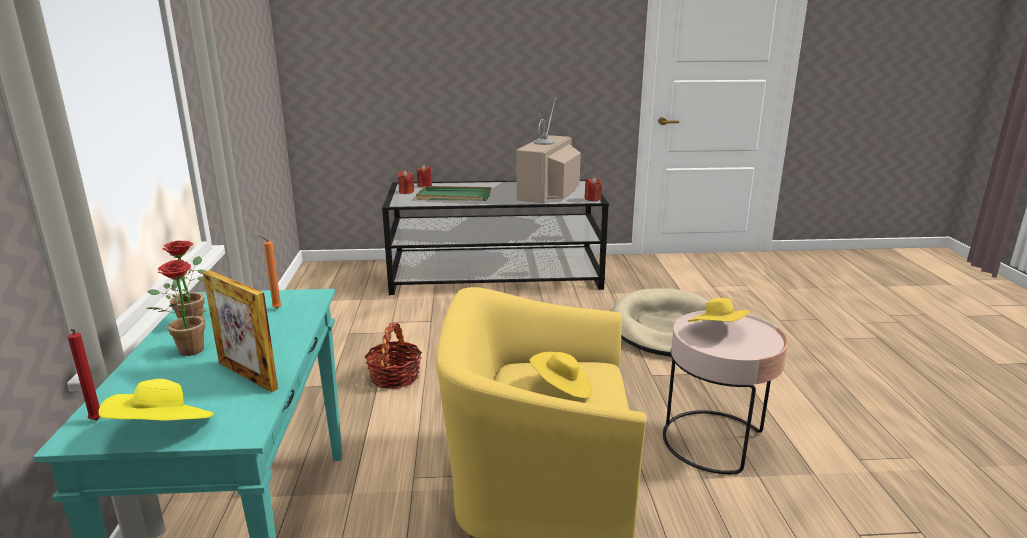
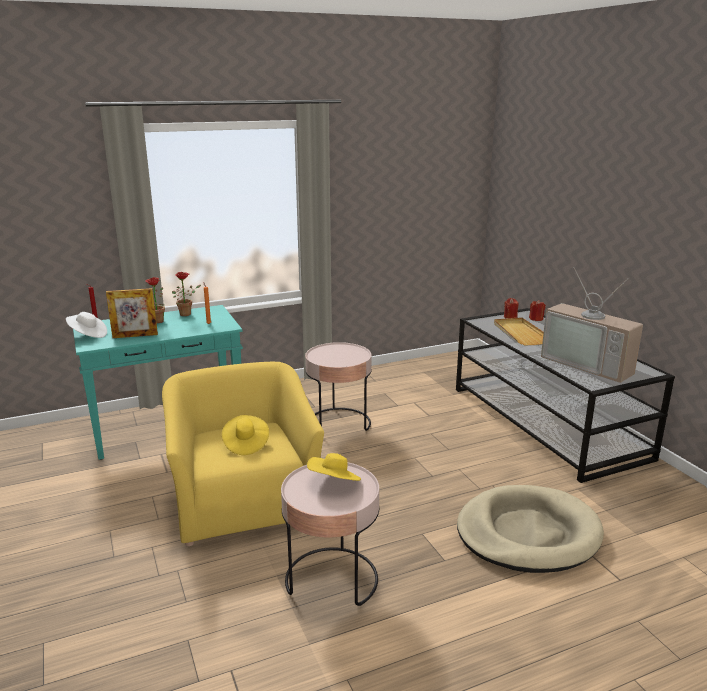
camera: 70 degrees right, 0 degrees up
(163, 431) = (88, 335): yellow hat -> white hat
(247, 375) = (135, 336): picture frame -> picture frame turned 120 degrees counterclockwise
(395, 377) = (339, 423): basket -> pink side table
(453, 197) = (520, 333): green tray -> beige tray
(549, 192) = (590, 364): television -> television turned 135 degrees counterclockwise
(592, 199) = (597, 385): red candle -> none

